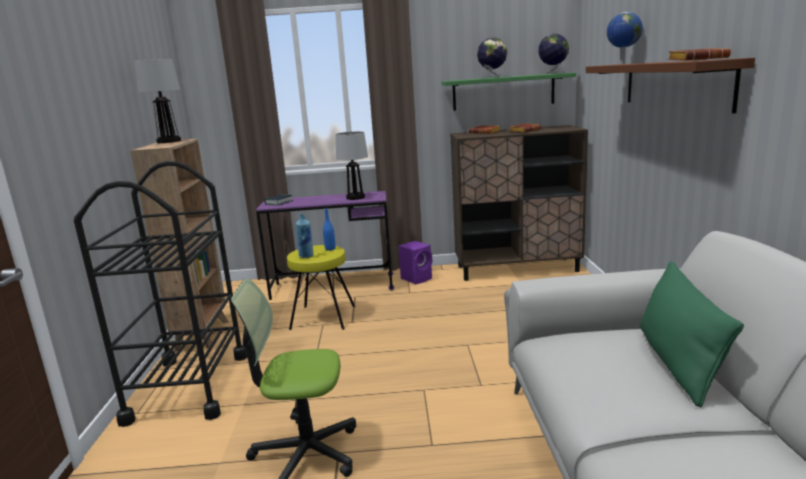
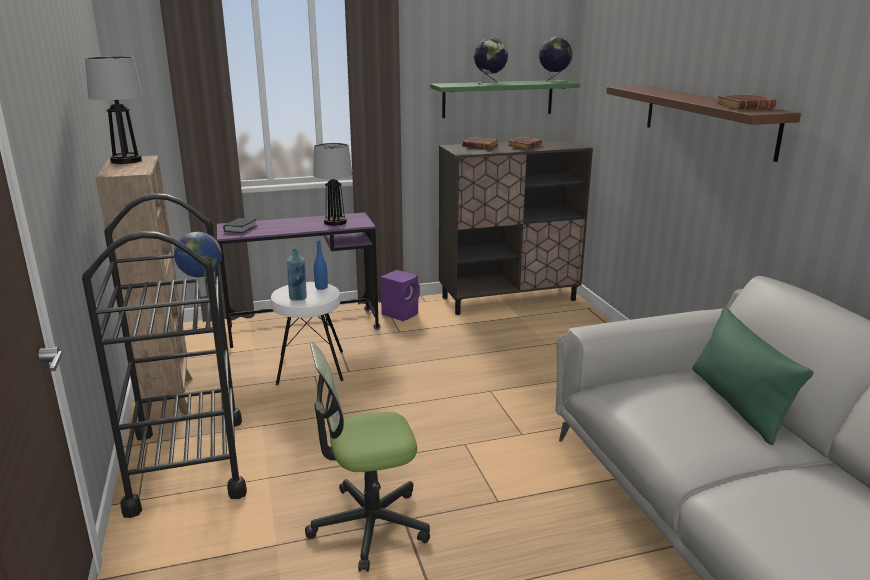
camera: 15 degrees left, 5 degrees up
(322, 317) = (310, 367): yellow stool -> white stool
(622, 64) = (647, 88): globe -> globe (202, 295)

